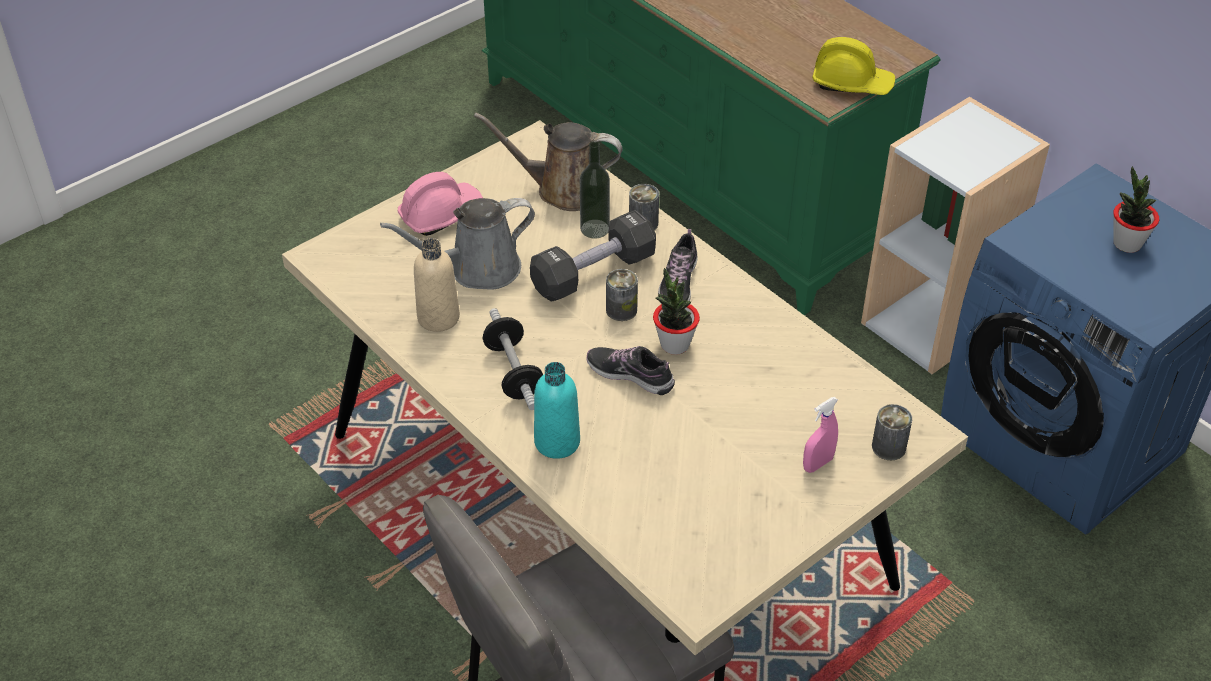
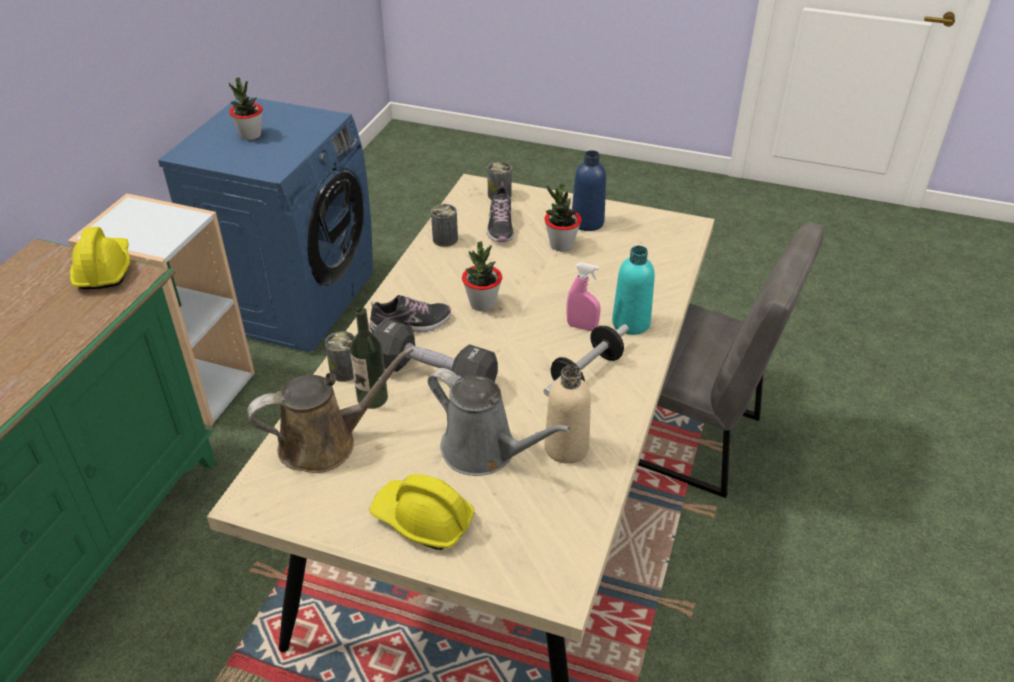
camera: 120 degrees left, 5 degrees down
(441, 214) = (422, 520): pink hard hat -> yellow hard hat
(563, 189) = (325, 443): brown watering can -> brown watering can turned 90 degrees counterclockwise
(621, 310) = (466, 344): can -> can (445, 239)
(630, 375) = (533, 313): shoe -> shoe (500, 226)
(738, 454) = (561, 245): none -> potted plant
(771, 502) = (587, 222): none -> blue bottle
(818, 464) = (538, 215): pink spray bottle -> pink spray bottle (582, 327)

